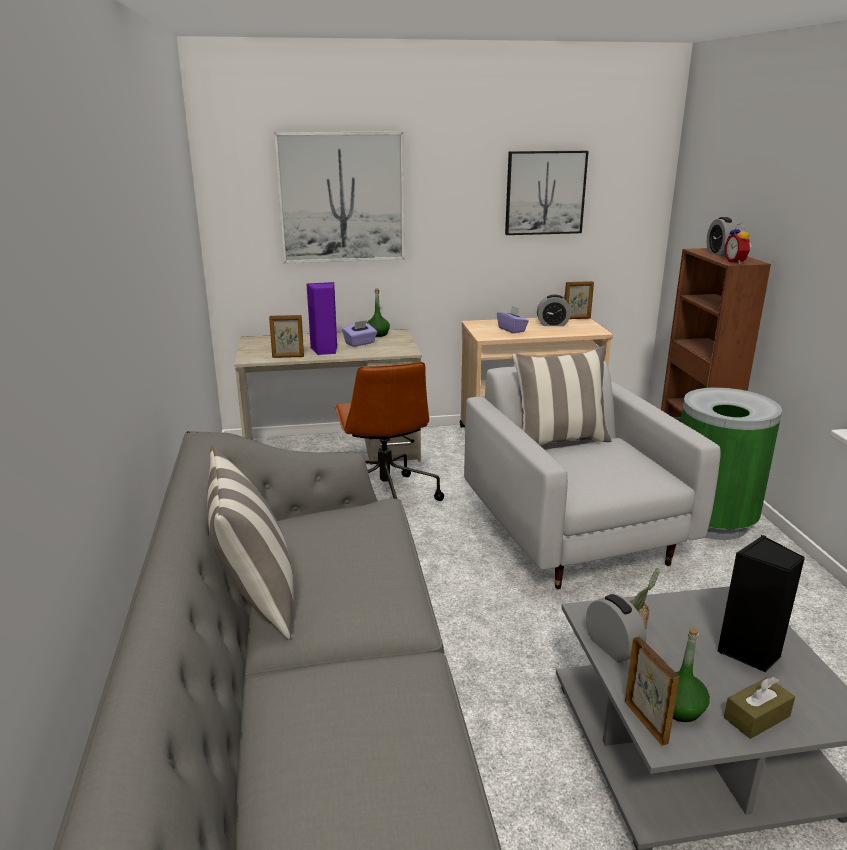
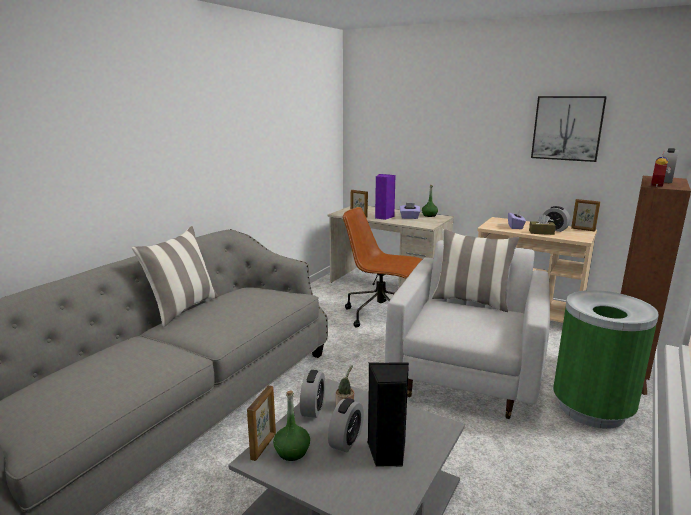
camera: 40 degrees right, 5 degrees down
(341, 198) = (420, 124): picture -> none
(384, 498) = (381, 315): brown office chair -> brown office chair turned 90 degrees clockwise
(700, 663) = (346, 440): none -> alarm clock
(756, 717) = (325, 481): brown tissue box -> brown tissue box (541, 232)

